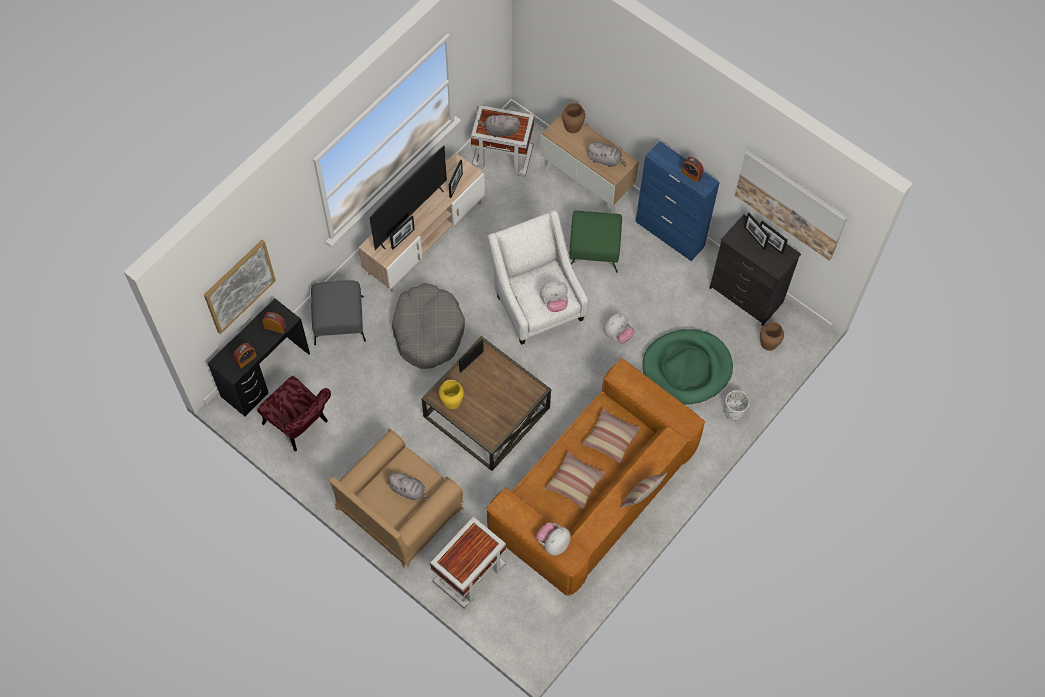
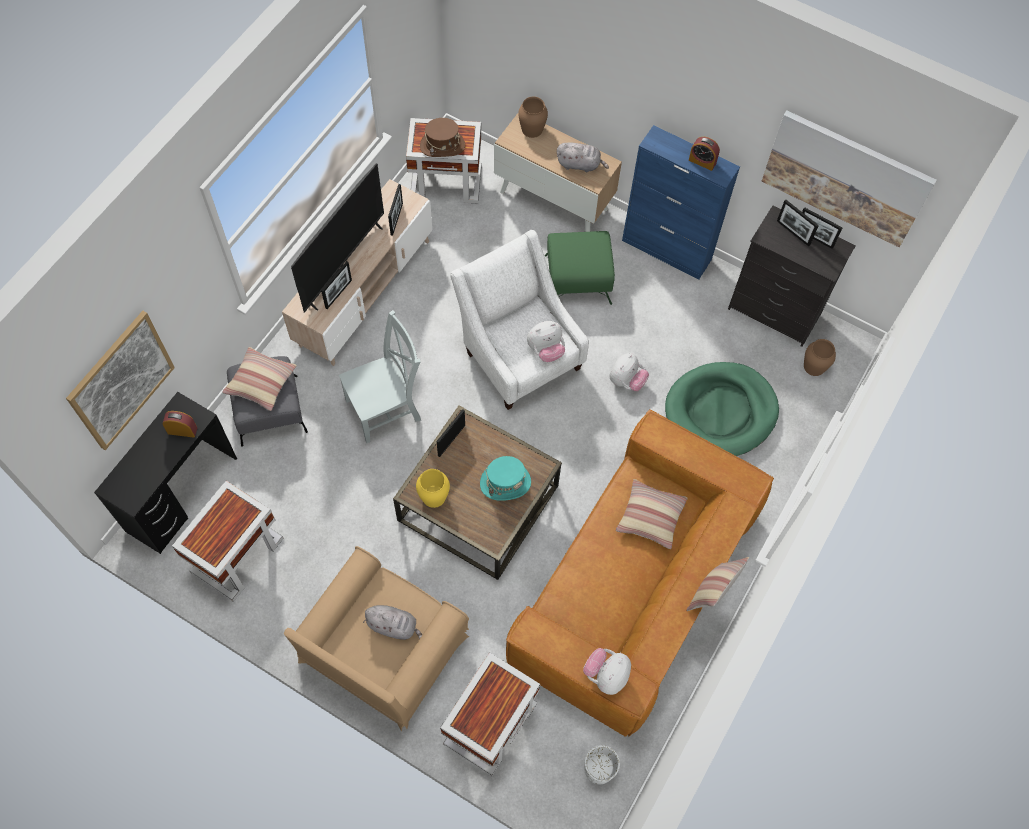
camera: 10 degrees left, 0 degrees up
(246, 359) = (147, 479): alarm clock -> none
(300, 426) = (236, 556): red chair -> white side table
(428, 331) = (386, 408): grey dog bed -> grey chair
(500, 131) = (442, 146): grey plush toy -> brown hat
(506, 398) = (505, 482): none -> turquoise hat
(574, 482) = (614, 583): pillow -> pillow (261, 382)
(734, 411) = (790, 457): white planter -> white planter (599, 769)

